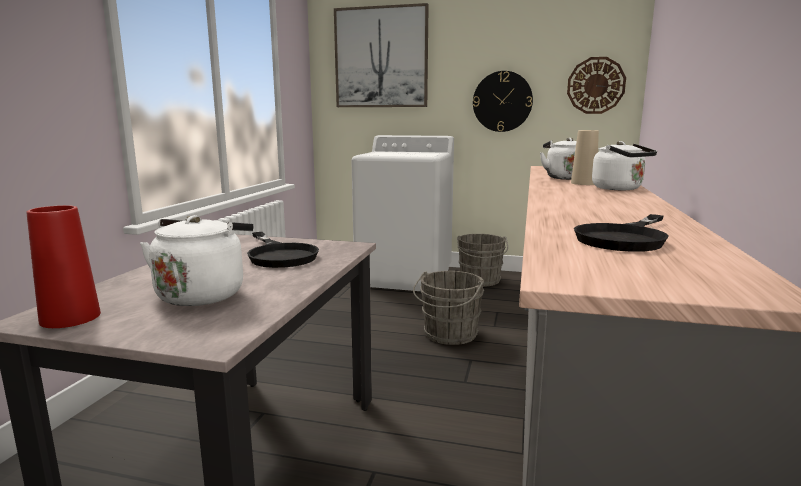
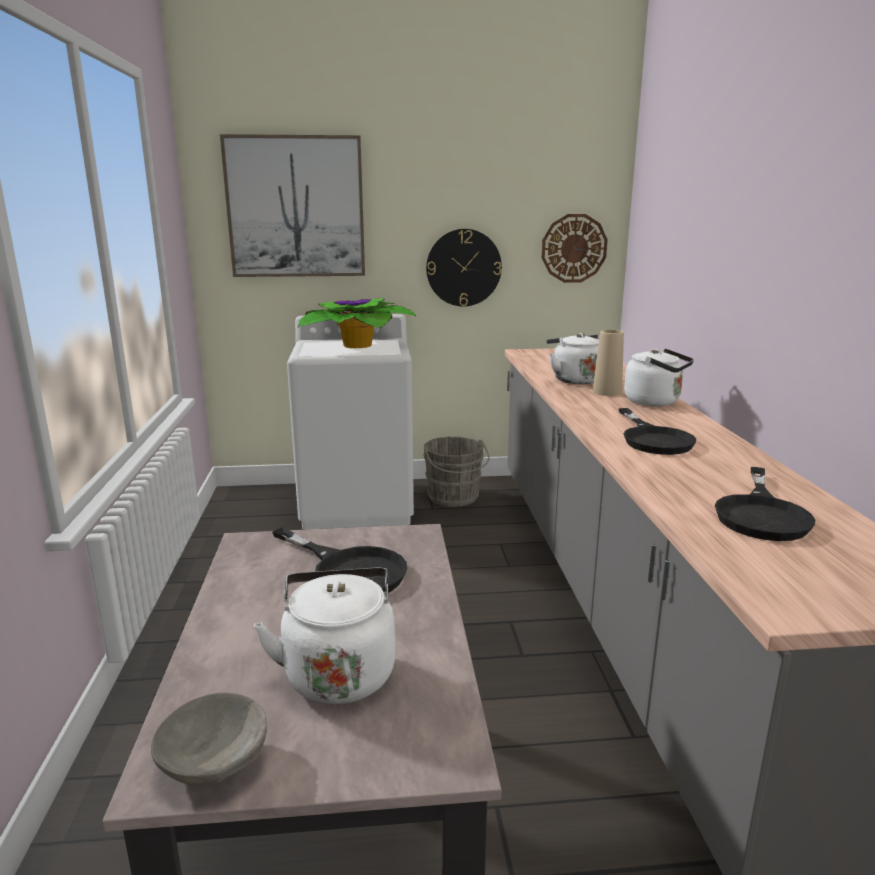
camera: 20 degrees left, 5 degrees up
(70, 318) = (215, 762): red vase -> grey bowl
(408, 153) = (356, 345): none -> potted plant
(448, 335) = (465, 589): grey bucket -> none
(586, 202) = (653, 439): none -> black frying pan

